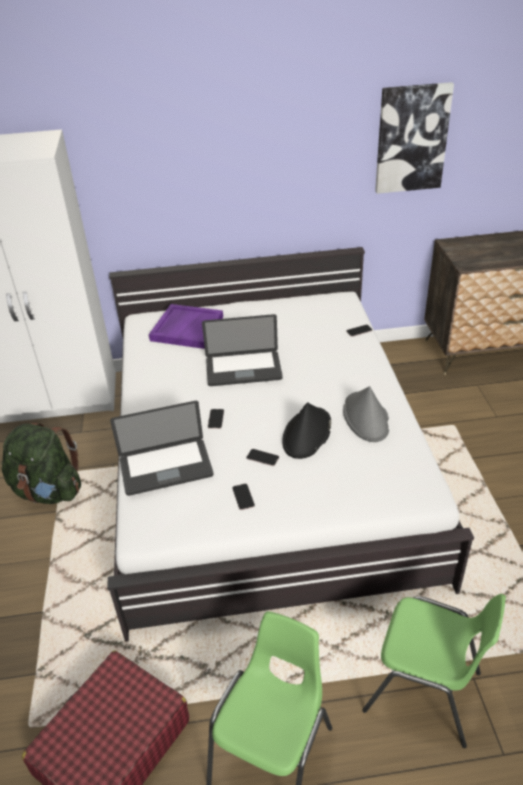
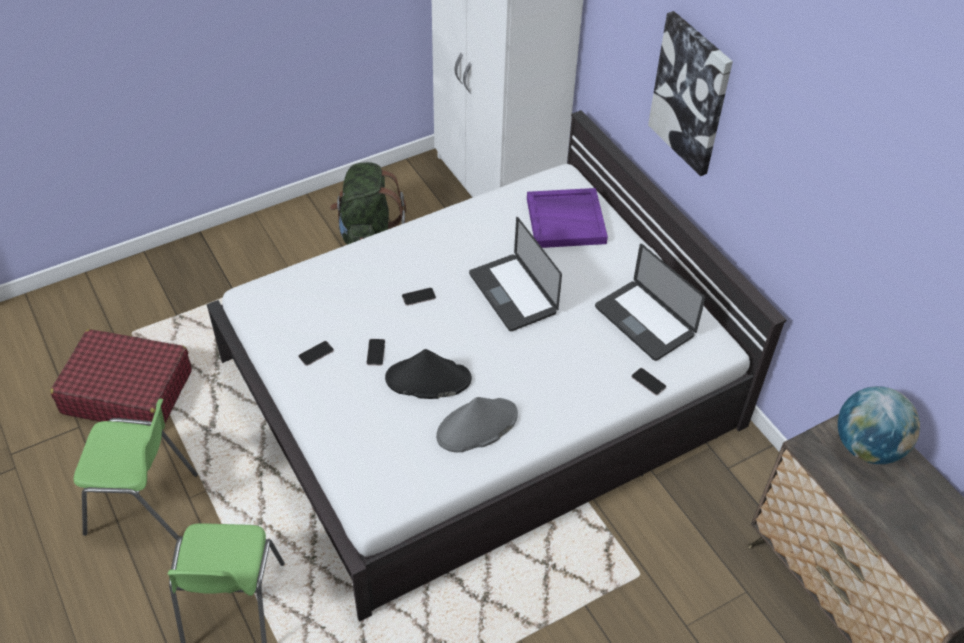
camera: 65 degrees right, 10 degrees up
(166, 468) = (332, 283): laptop -> laptop (644, 321)
(411, 139) = (880, 249): picture -> picture (691, 94)
(470, 248) = (867, 447): none -> globe

